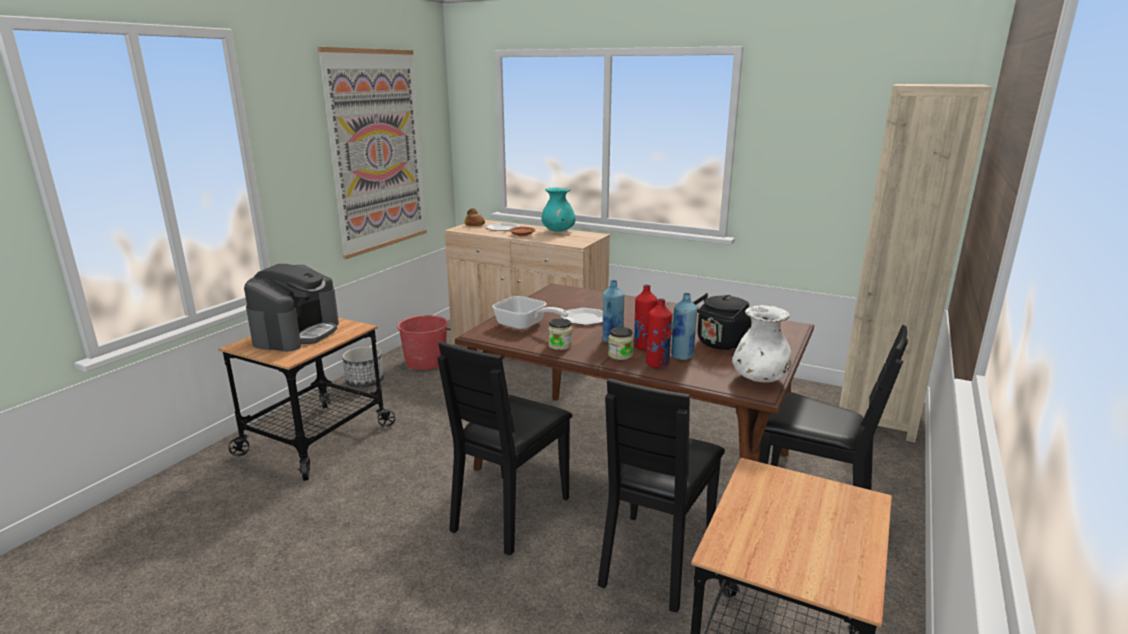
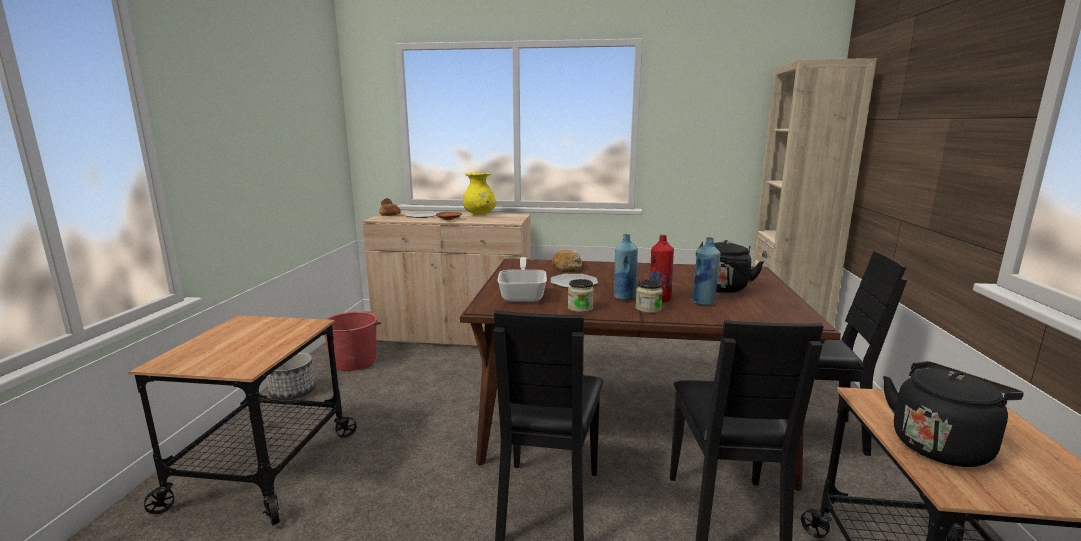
camera: 20 degrees left, 5 degrees down
(297, 333) = (235, 340): coffee machine -> none
(377, 151) = (284, 138): picture -> none
(525, 325) = (523, 295): frying pan -> frying pan turned 105 degrees counterclockwise
(558, 231) = (480, 214): turquoise vase -> yellow vase
(598, 300) = (567, 267): none -> bread
(657, 364) = (691, 311): red bottle -> none
(759, 379) = (793, 312): white vase -> none
(765, 522) = (941, 445): none -> black kettle

